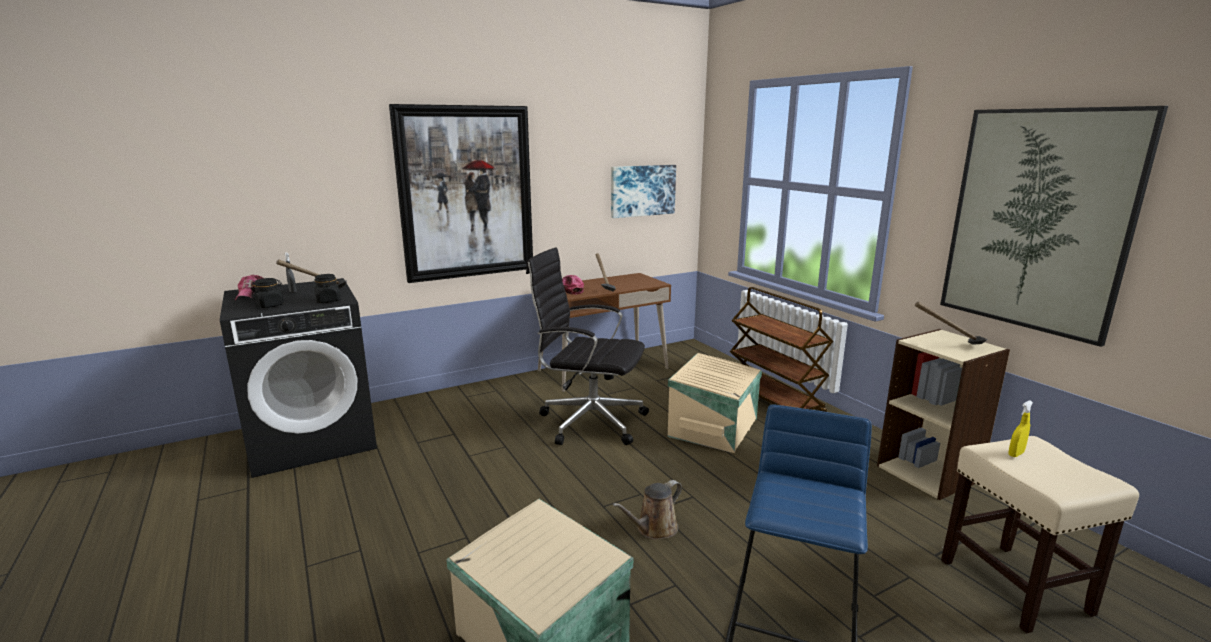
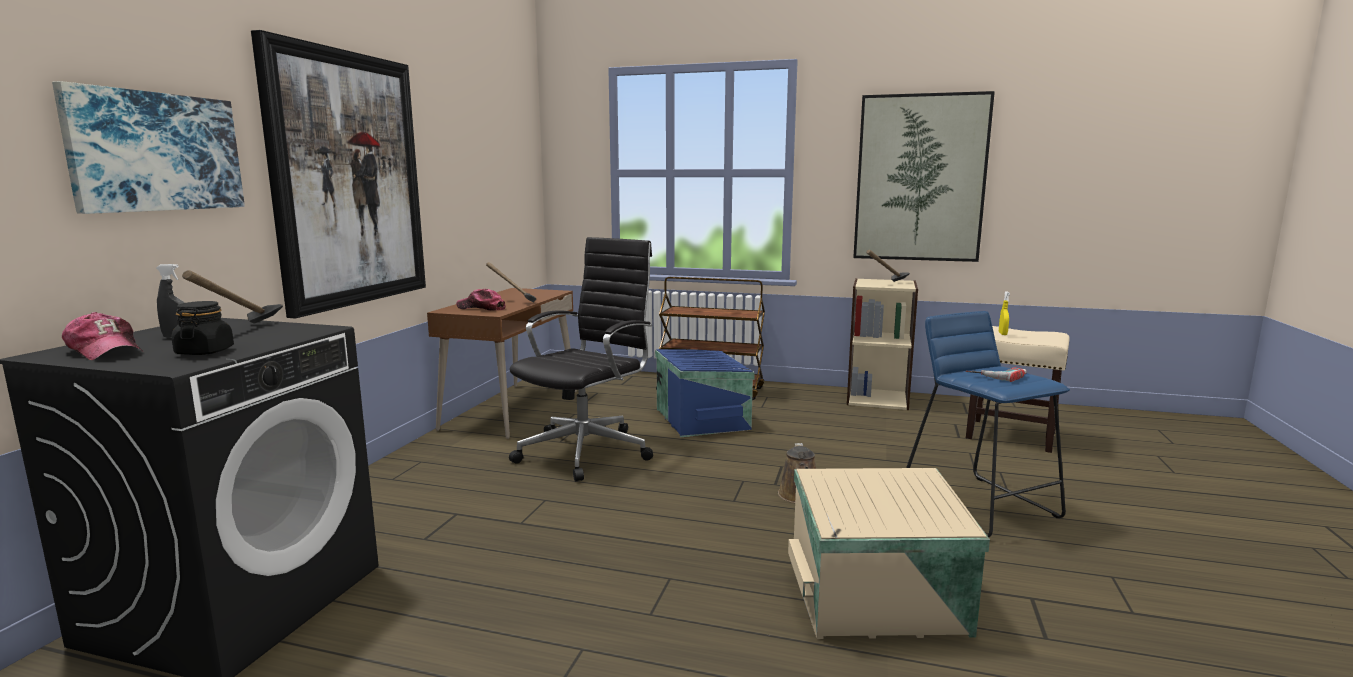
camera: 45 degrees left, 5 degrees down
(328, 300) = (296, 332): black jar -> none
(589, 421) = (588, 451): black office chair -> black office chair turned 150 degrees clockwise
(642, 190) = (504, 187): picture -> picture (155, 152)
(715, 427) = (703, 418): beige storage box -> blue storage box
(806, 498) = (996, 375): none -> power drill

